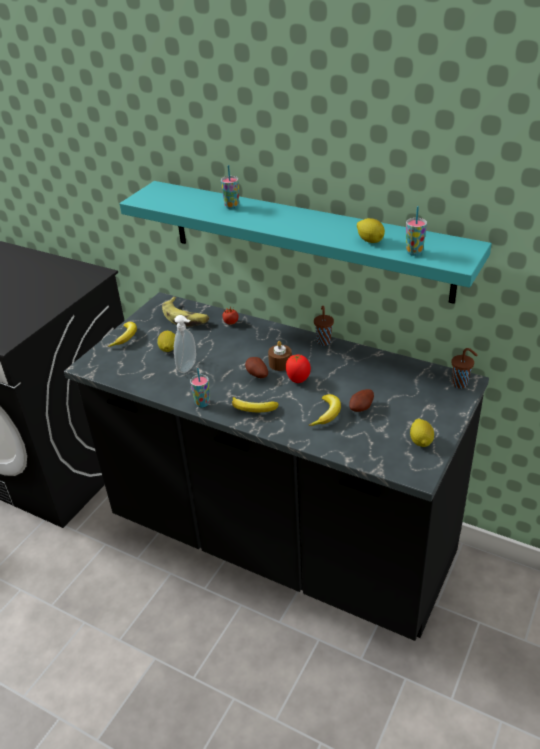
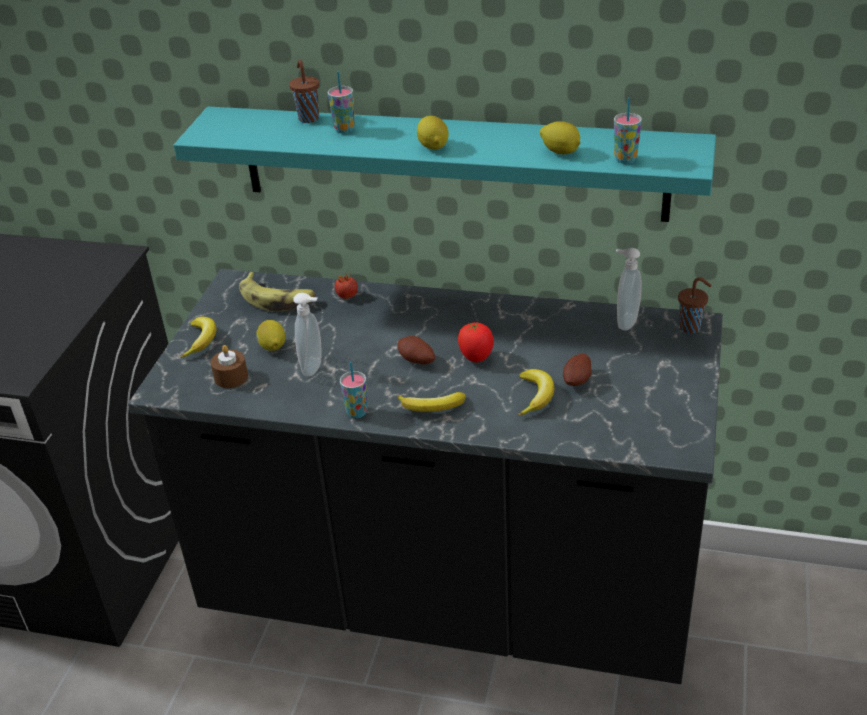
camera: 15 degrees left, 0 degrees up
(280, 363) = (442, 340): brown candle -> brown candle (231, 377)
(323, 341) = (488, 301): brown cup -> brown cup (308, 118)
(414, 372) = (625, 322): none -> soap dispenser
(421, 441) = (672, 409): lemon -> lemon (433, 146)

